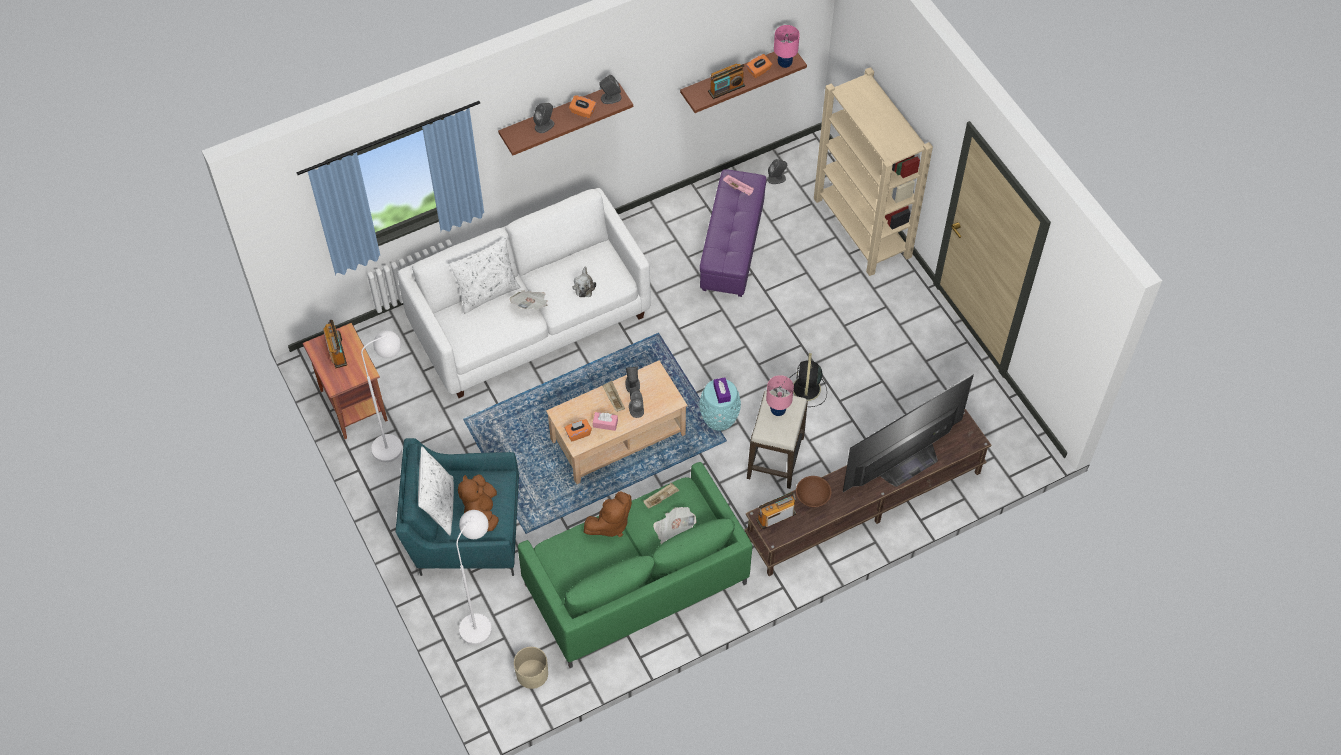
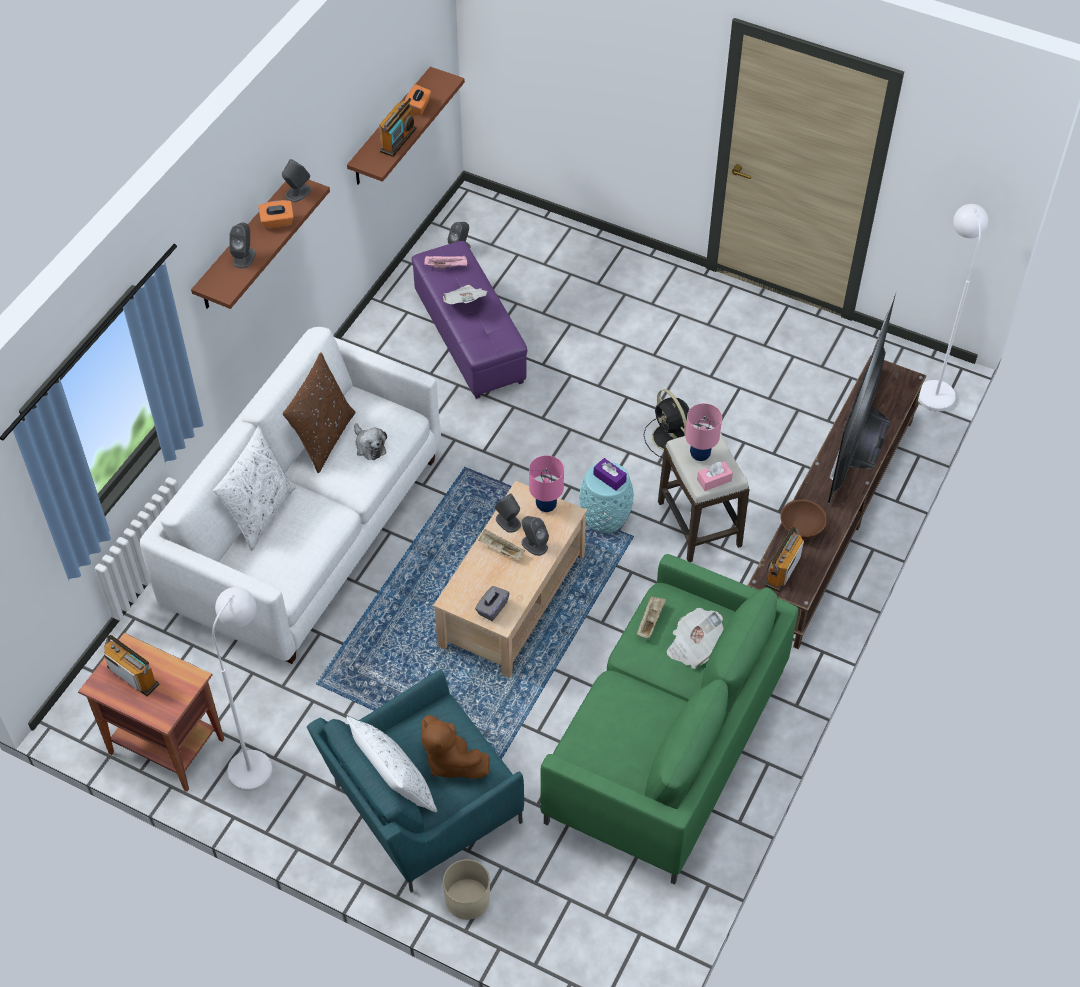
camera: 35 degrees left, 5 degrees down
(481, 621) = (527, 899): white floor lamp -> white floor lamp (933, 388)
(531, 305) = (323, 499): newspaper -> newspaper (465, 303)
(532, 674) = (636, 920): beige planter -> beige planter (467, 899)
(561, 265) = (323, 438): none -> brown pillow
(578, 433) = (492, 608): orange tissue box -> grey tissue box
(605, 424) = (514, 580): pink tissue box -> pink tissue box (714, 480)
(610, 524) = (618, 683): brown plush toy -> none
(785, 64) = (441, 87): pink table lamp -> pink table lamp (547, 506)
(862, 227) = (589, 251): beige bookcase -> none

